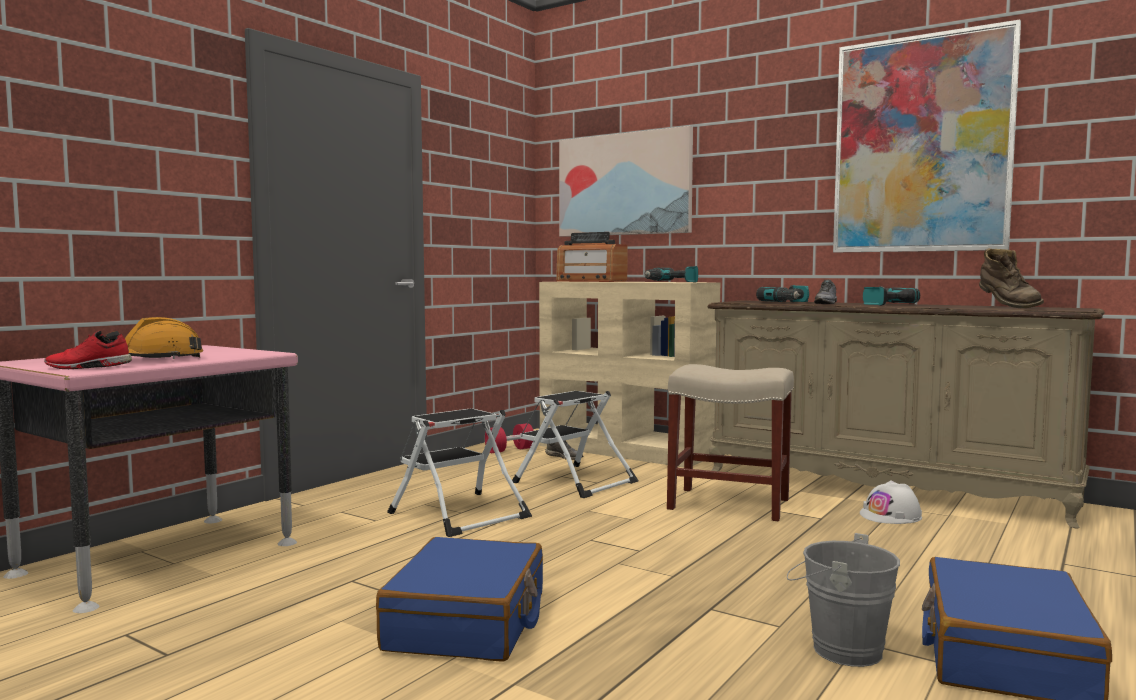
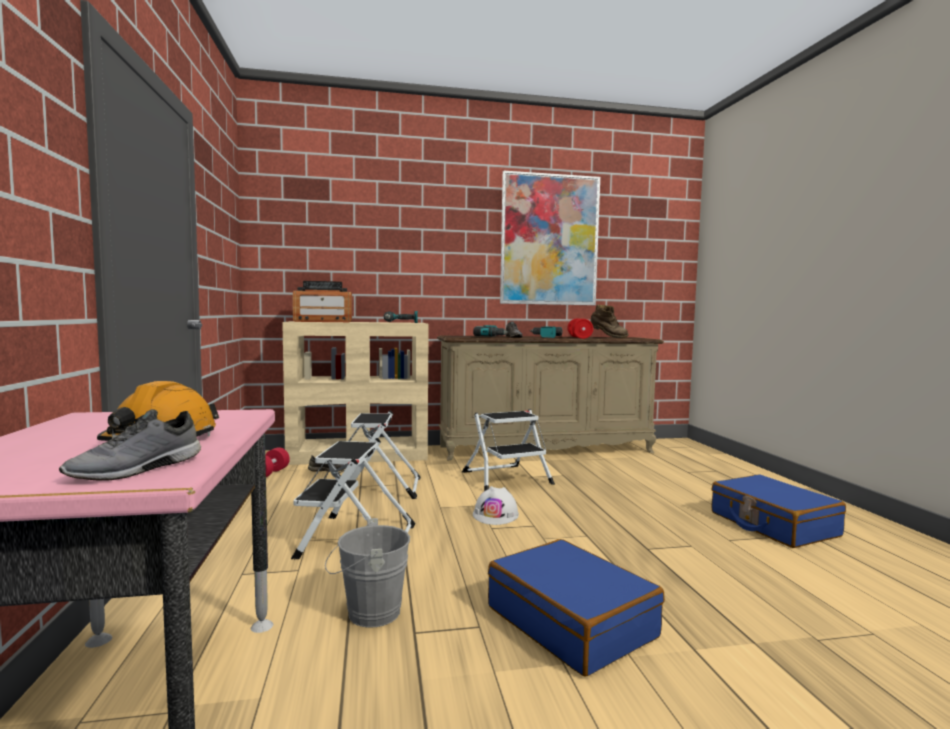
camera: 45 degrees left, 0 degrees up
(87, 367) = (137, 469): red shoe -> grey shoe
(624, 184) = (336, 243): picture -> none
(731, 504) = (505, 478): beige stool -> step ladder
(839, 648) = (733, 547): grey bucket -> grey bucket (368, 613)
(891, 515) = (585, 465): white hard hat -> white hard hat (495, 515)
(936, 306) = (579, 337): none -> red dumbbell

